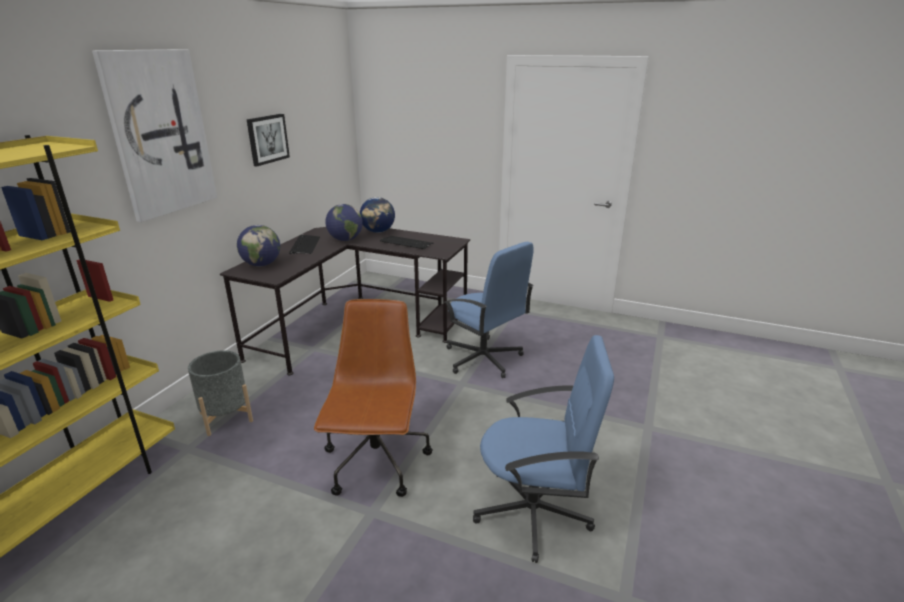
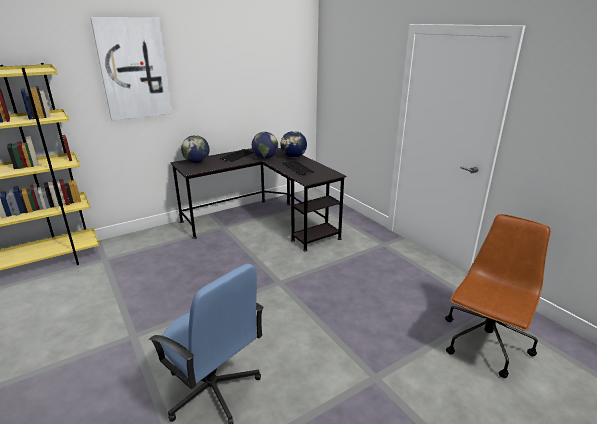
camera: 35 degrees right, 0 degrees up
(226, 417) = (138, 250): grey planter -> none
(267, 139) = (224, 80): picture -> none
(376, 464) = (169, 310): brown office chair -> brown office chair (484, 345)
(483, 359) = (315, 271): blue office chair -> none

